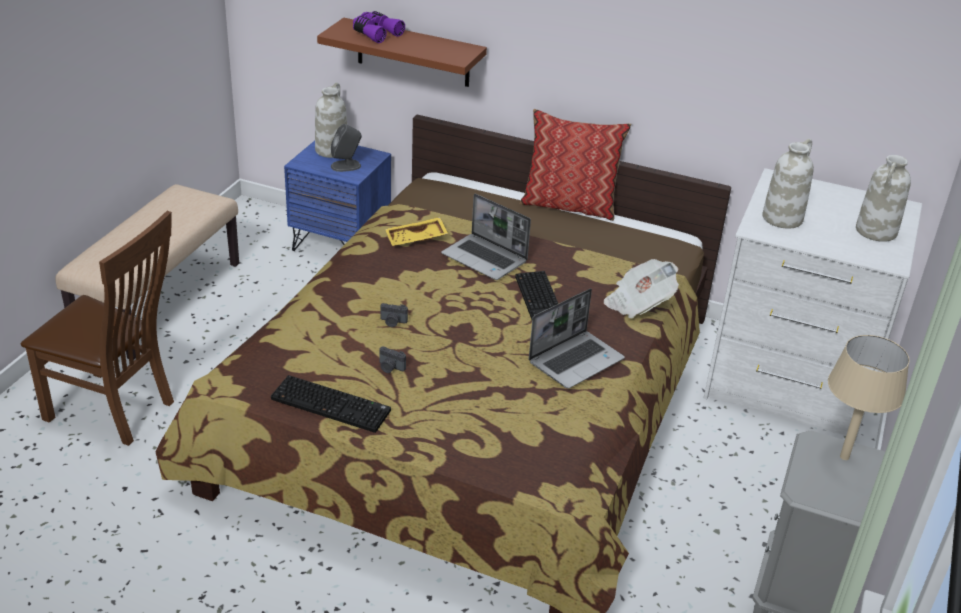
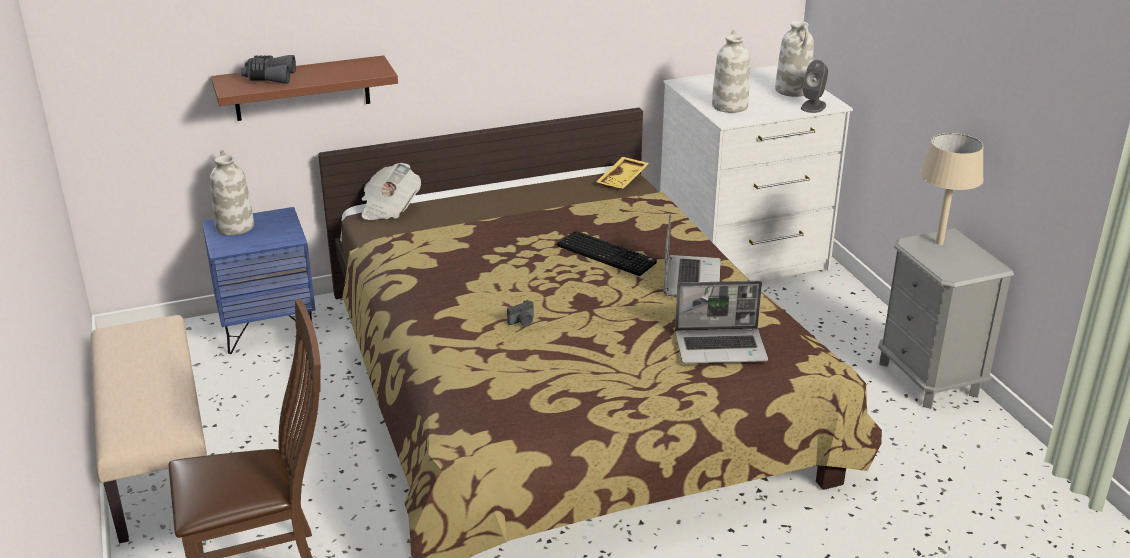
camera: 40 degrees left, 5 degrees down
(332, 404) = (578, 401): keyboard -> none
(346, 166) = (271, 233): grey speaker -> grey speaker (813, 106)
(375, 33) = (269, 77): purple binoculars -> grey binoculars
(390, 368) = (575, 353): camera -> none
(416, 239) = (436, 257): yellow tray -> yellow tray (623, 180)
(485, 258) = (514, 244): laptop -> laptop (721, 347)
(569, 205) = (504, 182): pillow -> none
(638, 303) = (667, 222): newspaper -> newspaper (389, 208)

